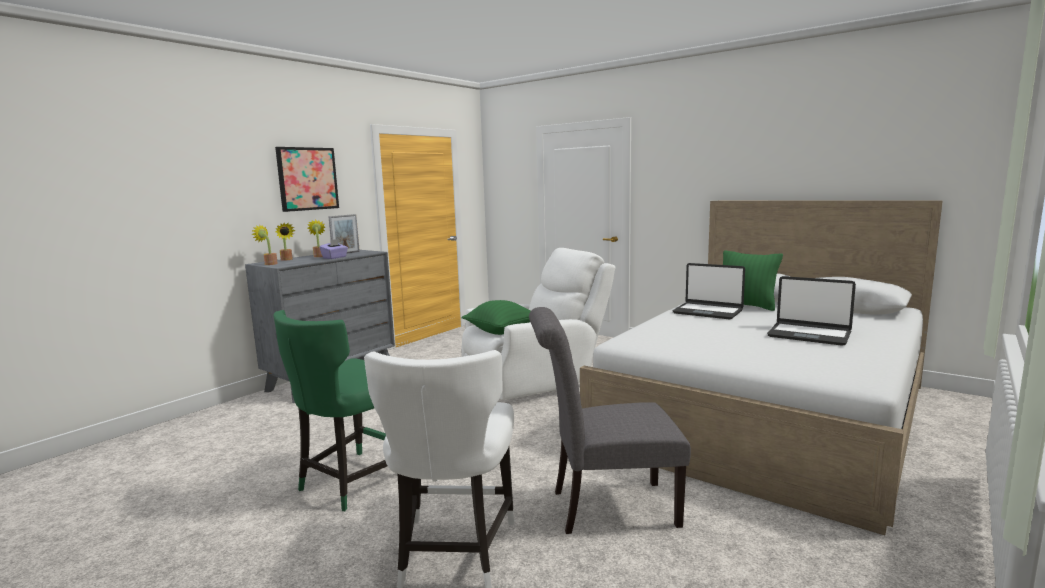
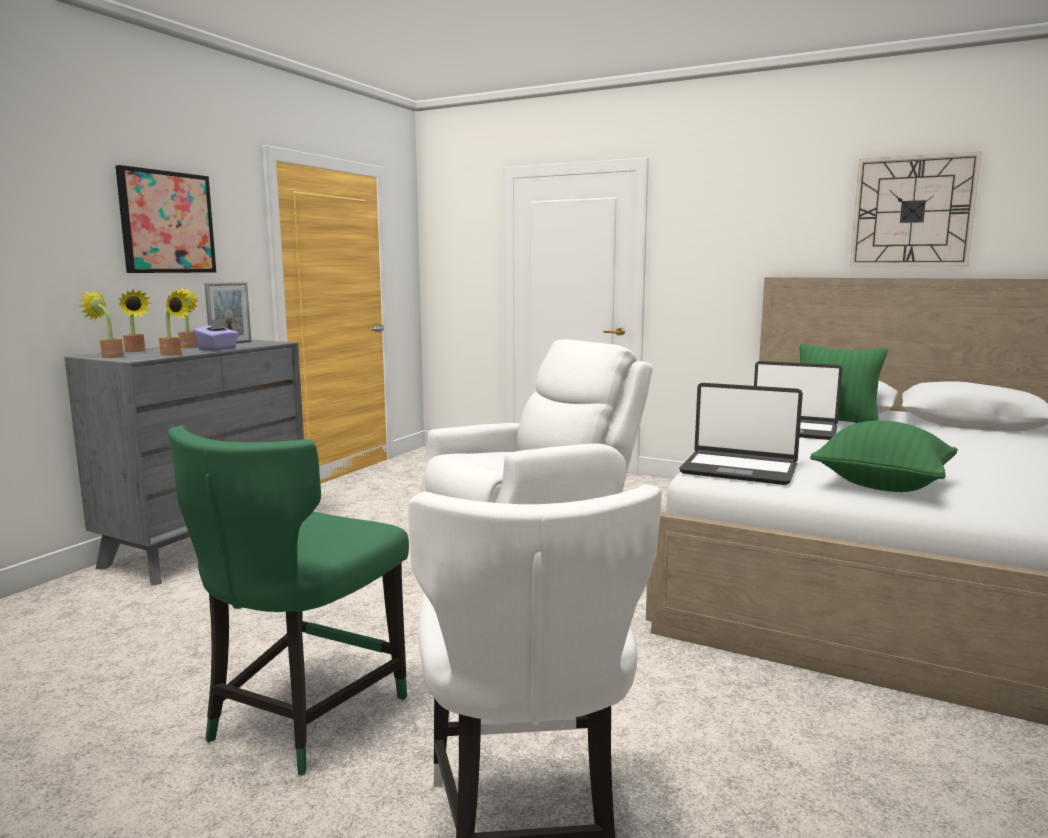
camera: 10 degrees left, 0 degrees up
(306, 262) = (174, 354): none -> potted plant
(501, 331) = (488, 463): green pillow -> green pillow (882, 485)
(605, 508) = (733, 734): grey chair -> none
(809, 335) = (957, 459): laptop -> laptop (739, 469)
(814, 152) = (912, 211): none -> wall clock

